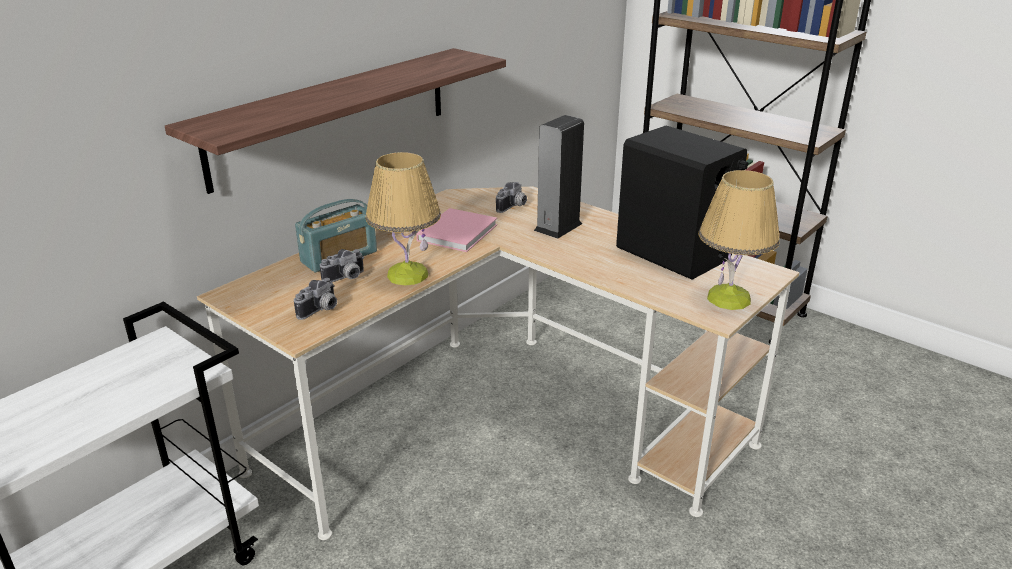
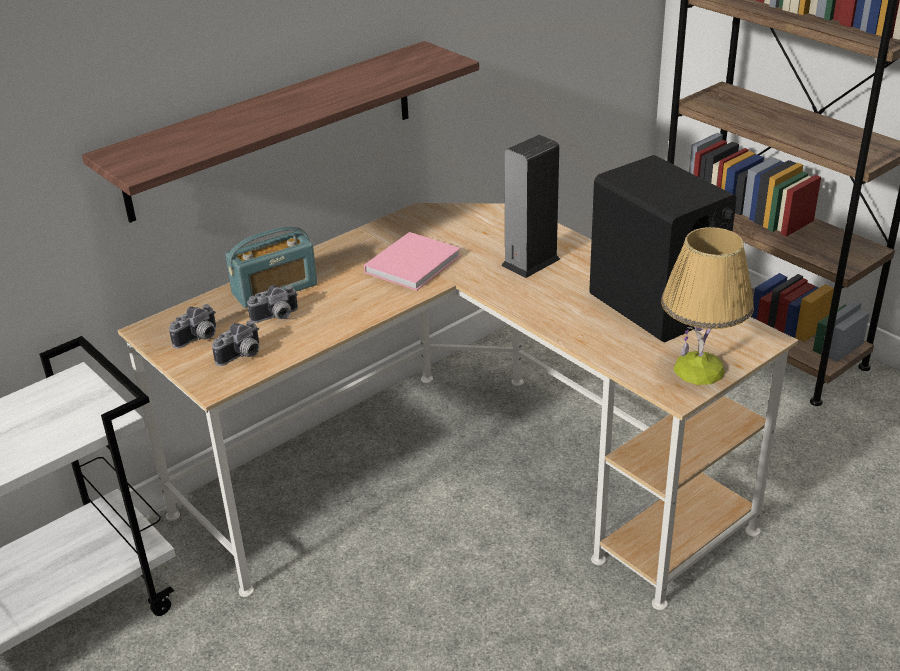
camera: 10 degrees right, 5 degrees up
(407, 275) = (343, 317): table lamp -> none
(513, 207) = (486, 232): camera -> camera (199, 339)

